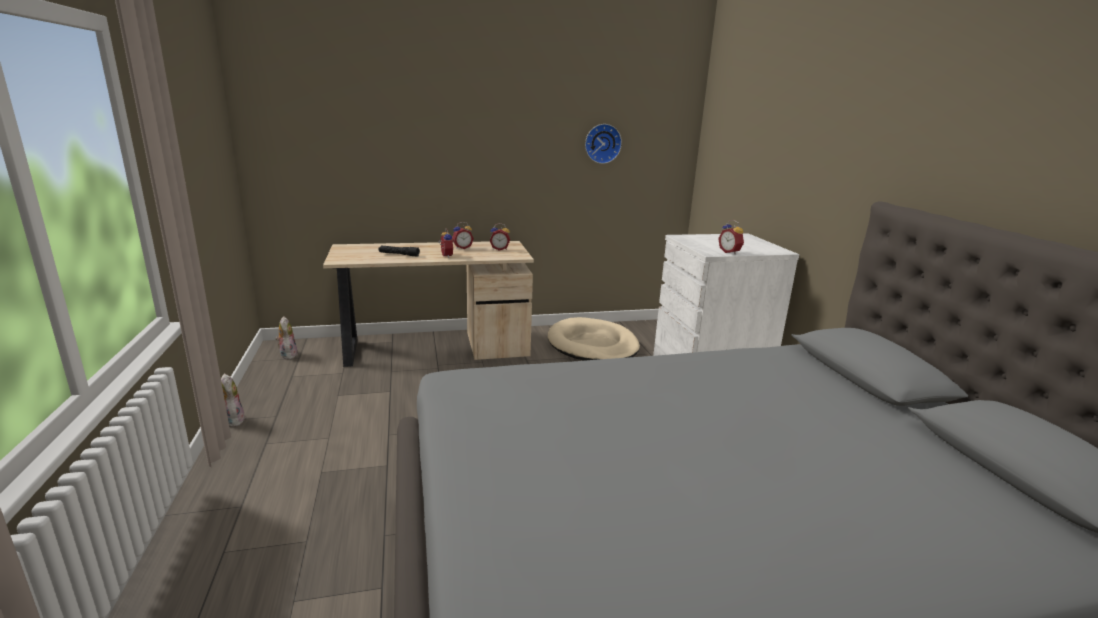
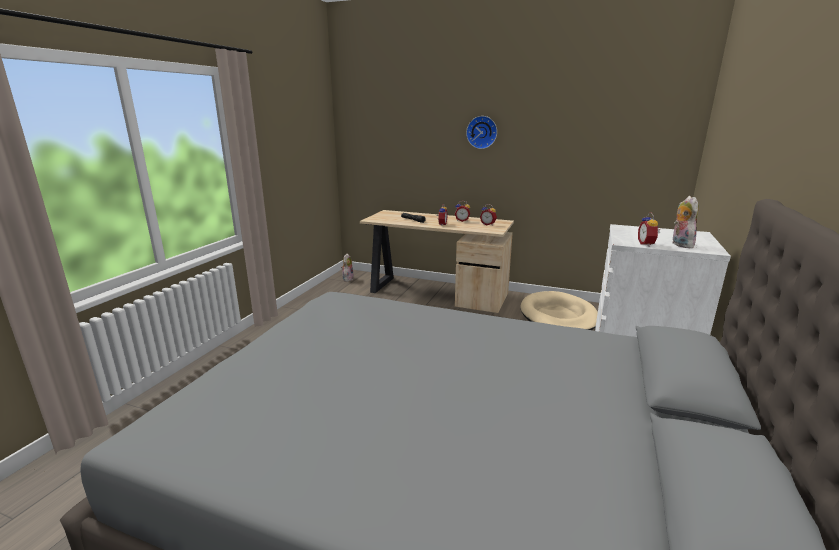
camera: 35 degrees right, 0 degrees up
(231, 420) = (288, 308): plush toy -> plush toy (680, 244)
(602, 143) = (595, 141): wall clock -> wall clock (482, 132)

